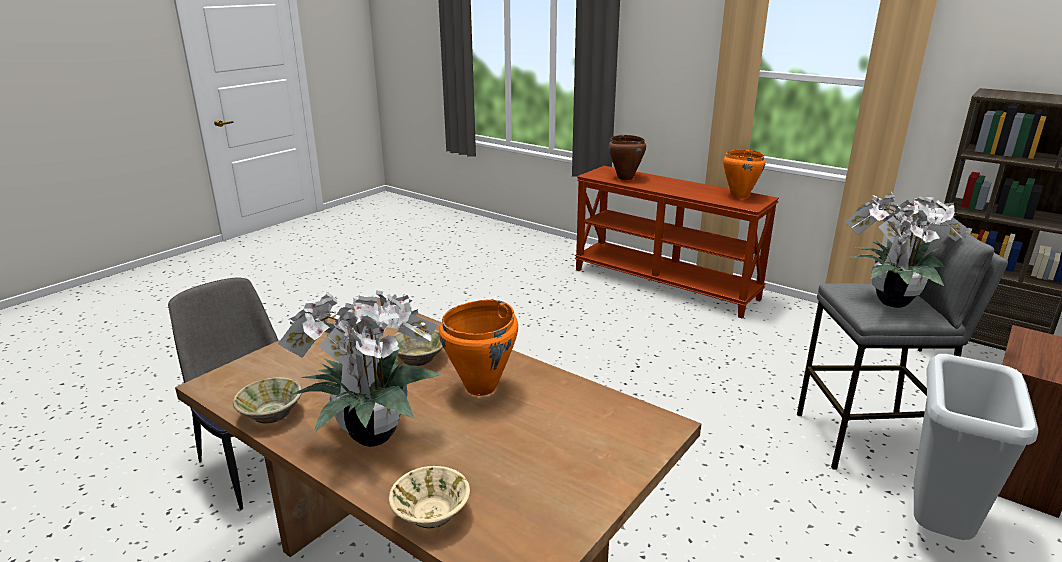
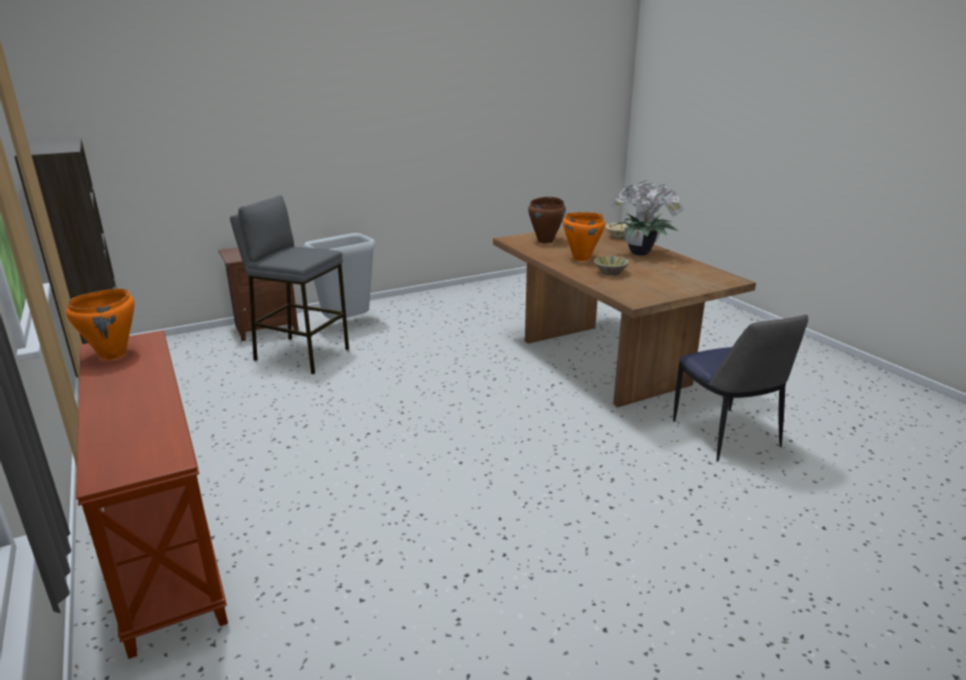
camera: 155 degrees left, 0 degrees up
(271, 414) = (692, 265): beige bowl -> none
(625, 178) = (143, 434): brown cooking pot -> brown cooking pot (546, 241)
(889, 301) = (299, 252): potted plant -> none

